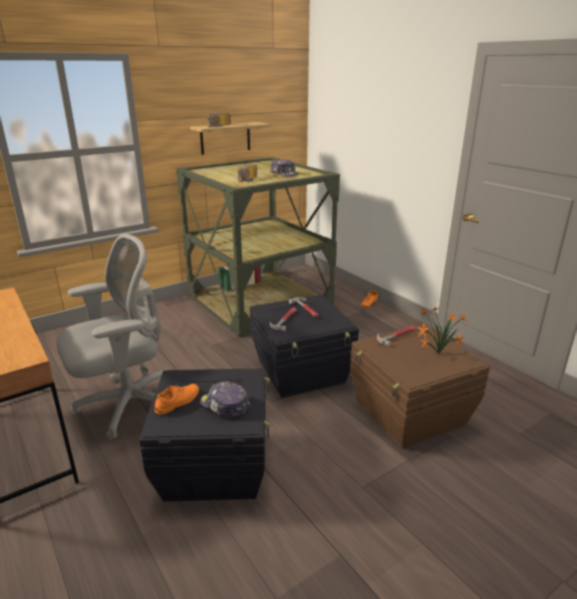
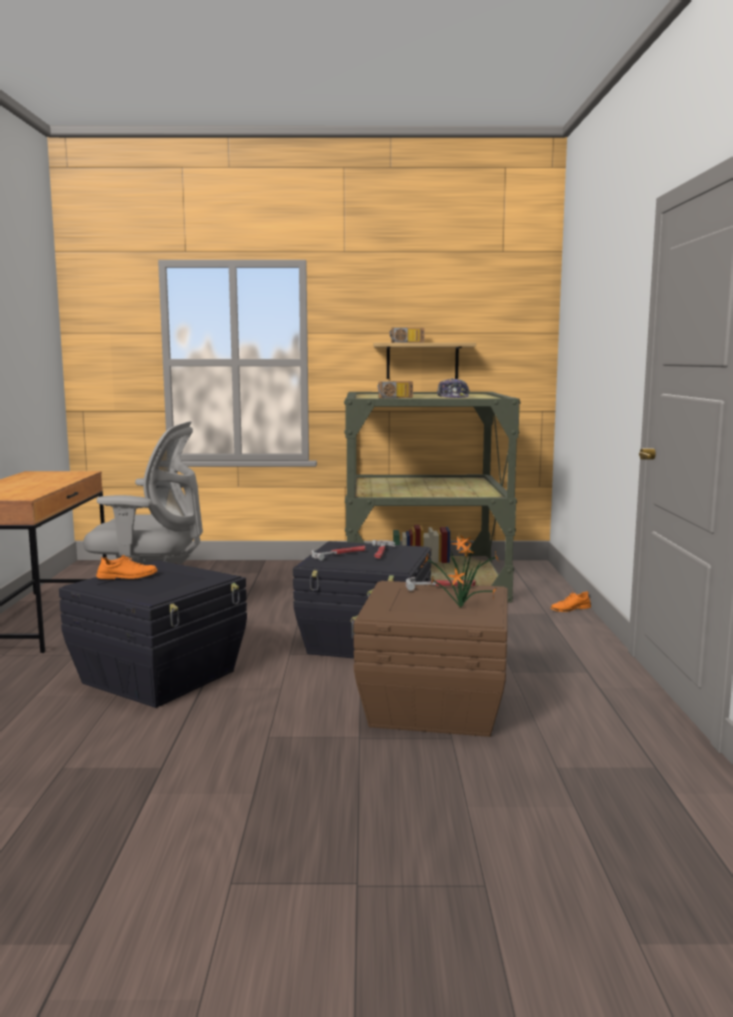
camera: 35 degrees right, 15 degrees down
(224, 405) = (158, 586): cap -> none

